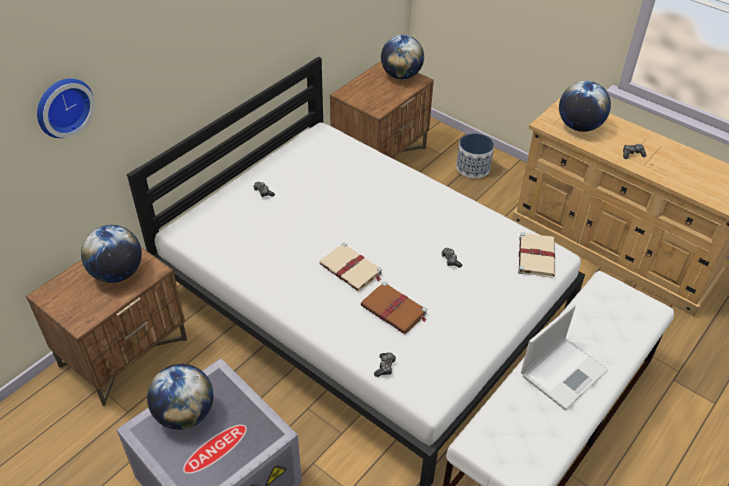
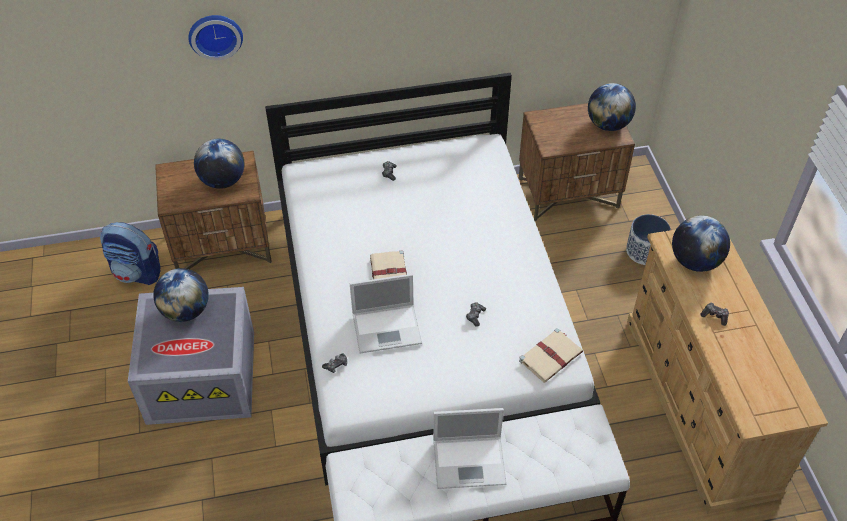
camera: 40 degrees right, 5 degrees up
(54, 428) = (137, 273): none -> backpack
(394, 310) = (388, 328): brown book -> laptop

